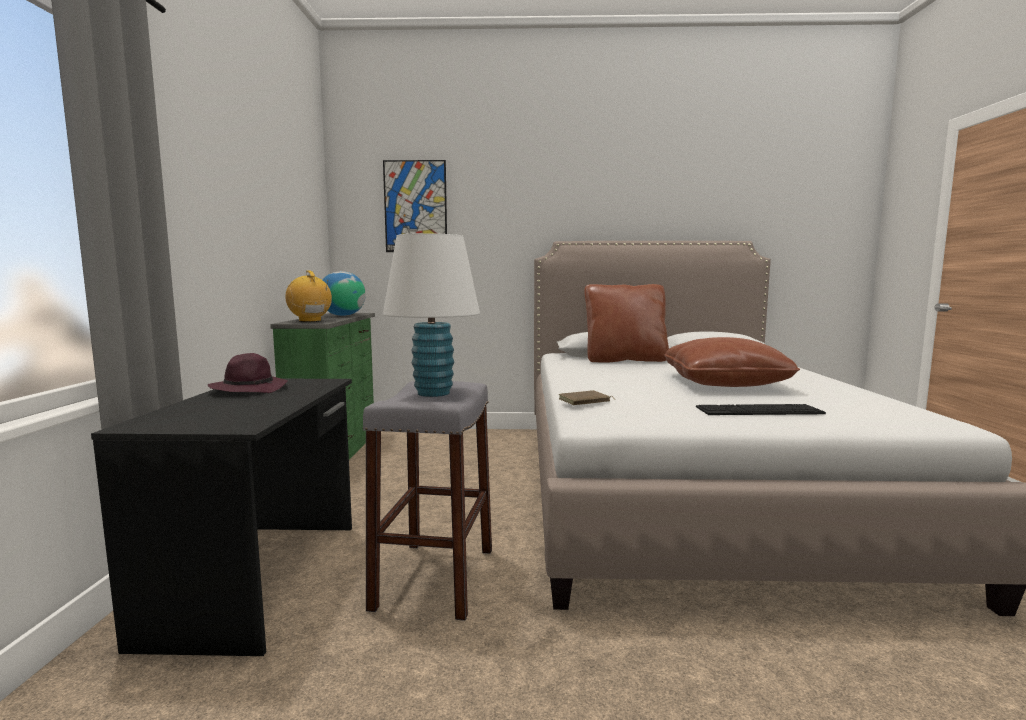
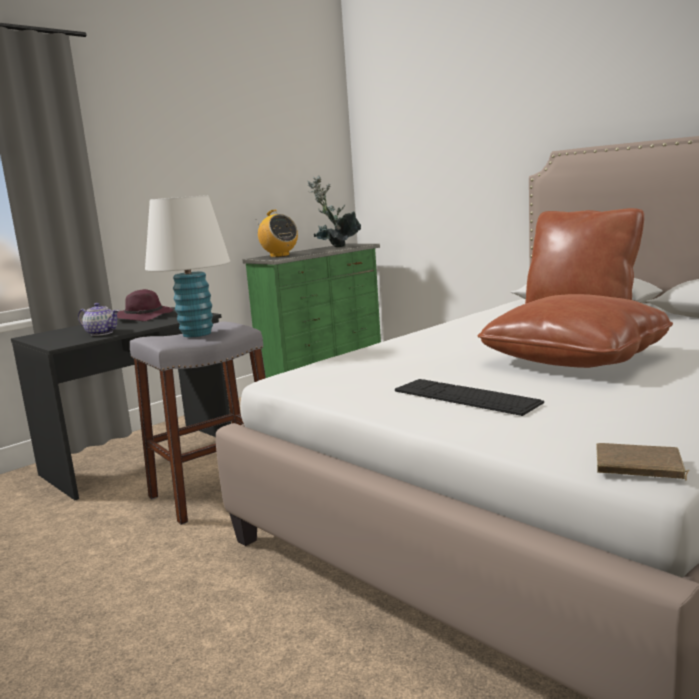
camera: 45 degrees right, 5 degrees up
(259, 409) = (101, 333): none -> teapot
(310, 321) = (279, 256): radio -> radio turned 135 degrees clockwise
(343, 315) = (335, 248): globe -> potted plant
(415, 206) = (418, 125): picture -> none
(584, 401) = (338, 358): brown book -> brown book (638, 467)

